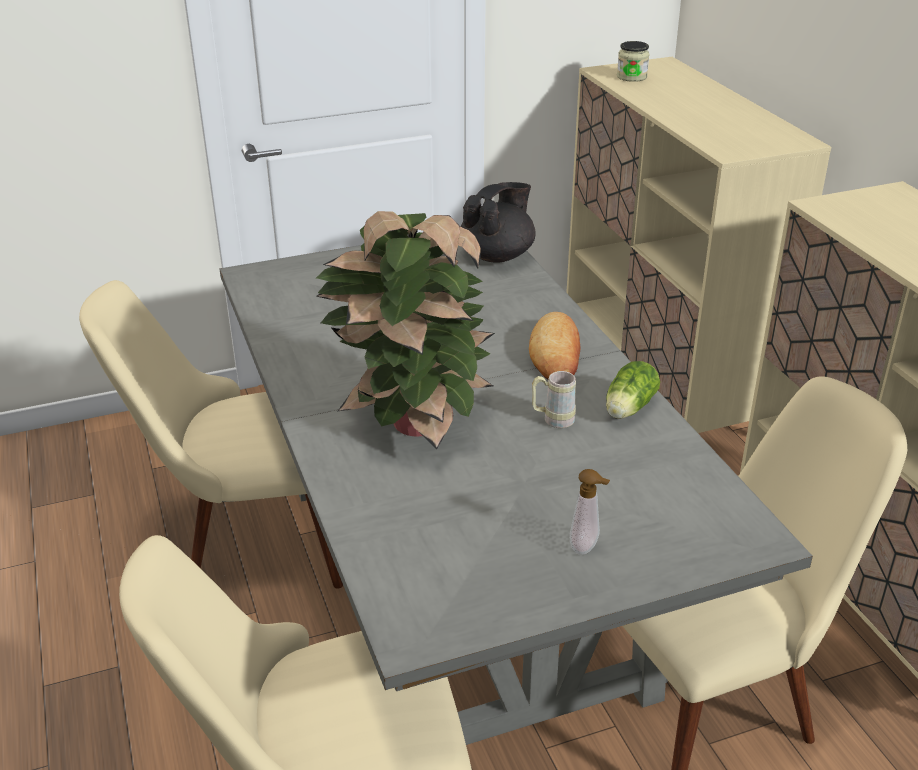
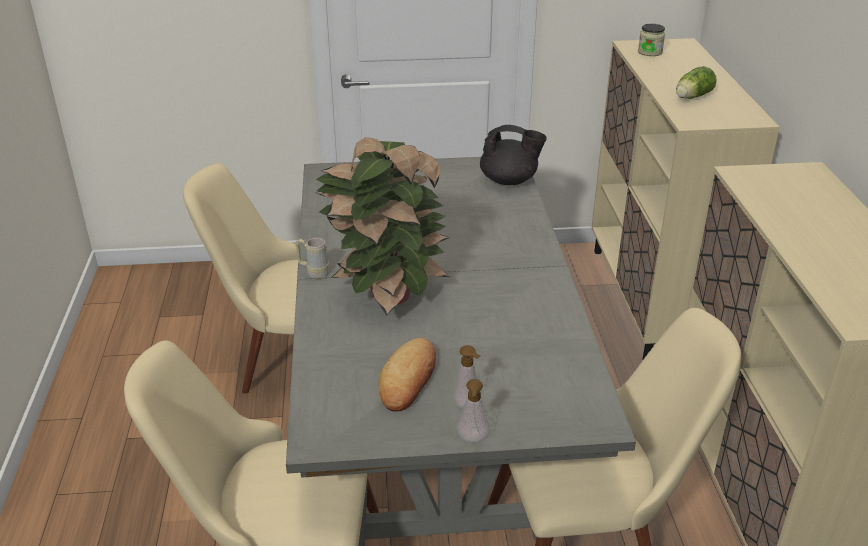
camera: 15 degrees right, 0 degrees up
(497, 255) = (509, 180): black teapot -> black teapot turned 45 degrees clockwise
(552, 420) = (489, 309): beige mug -> beige mug (313, 272)
(556, 353) = (516, 260): bread -> bread (408, 379)
(615, 594) = (472, 440): none -> soap dispenser
(627, 409) = (550, 310): lettuce -> lettuce (691, 97)

